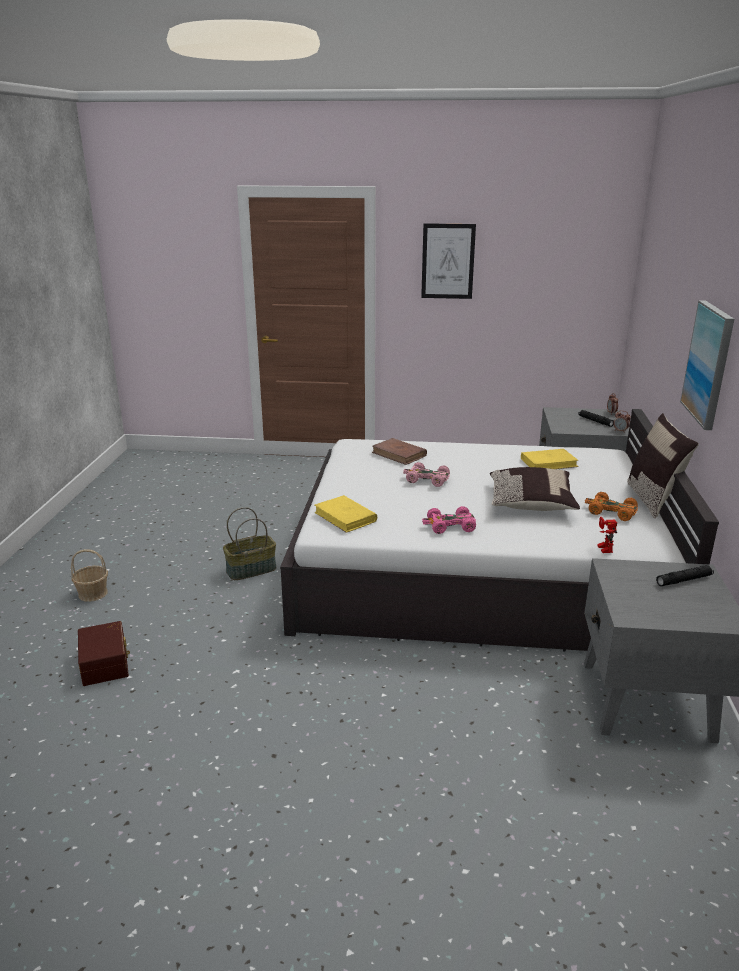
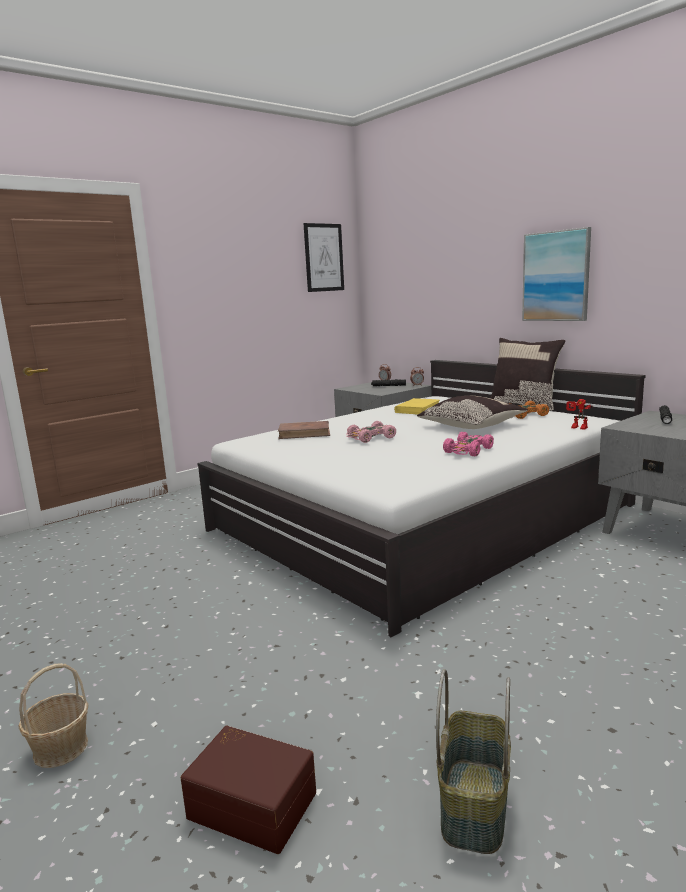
camera: 45 degrees left, 10 degrees down
(251, 569) = (236, 610): basket -> basket (472, 803)
(345, 517) = (381, 474): yellow book -> none
(448, 261) = (221, 263): picture -> picture (324, 257)

